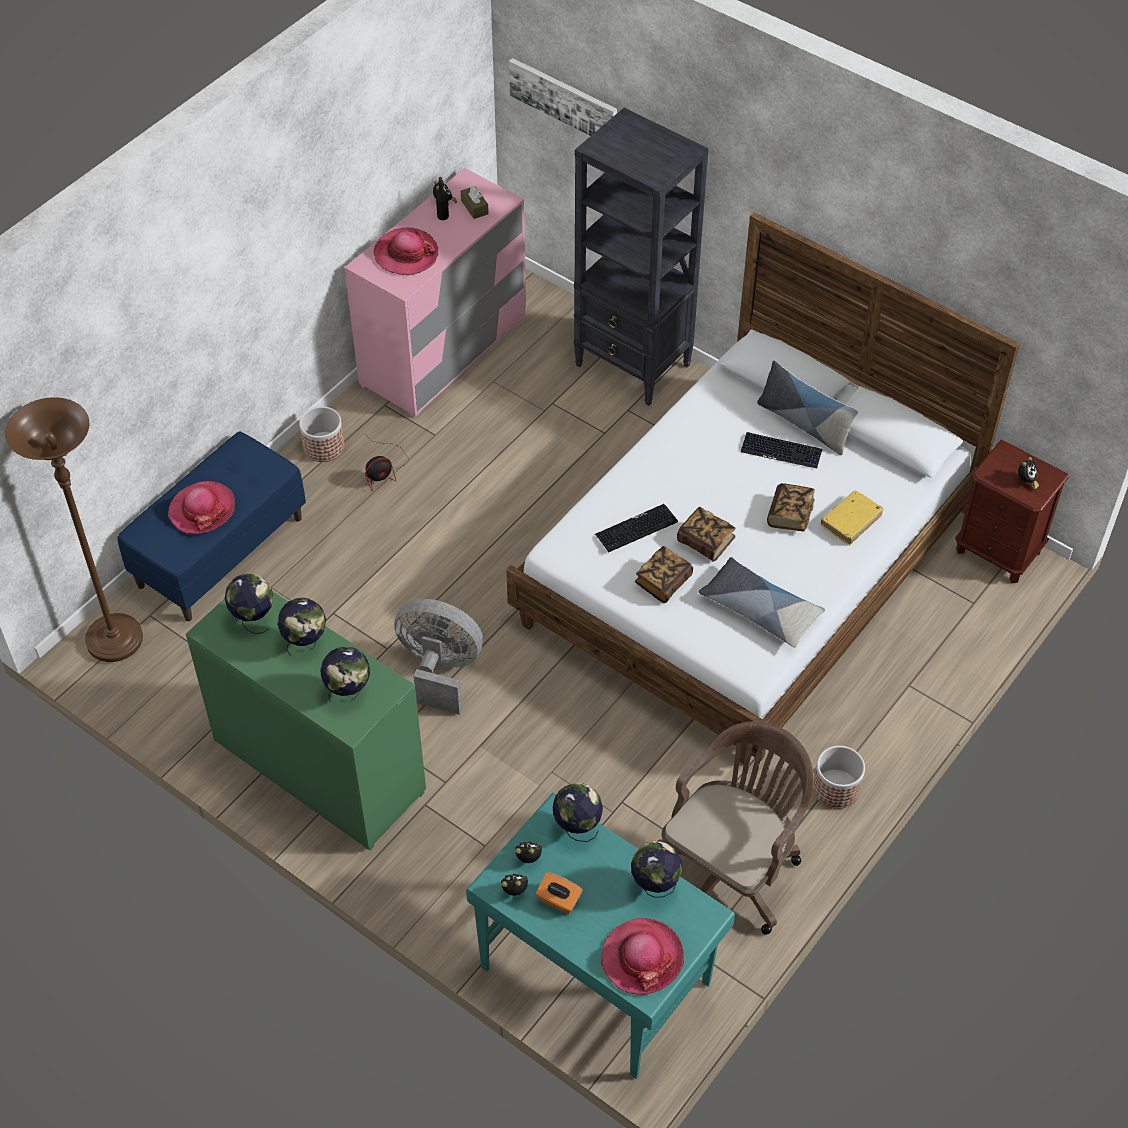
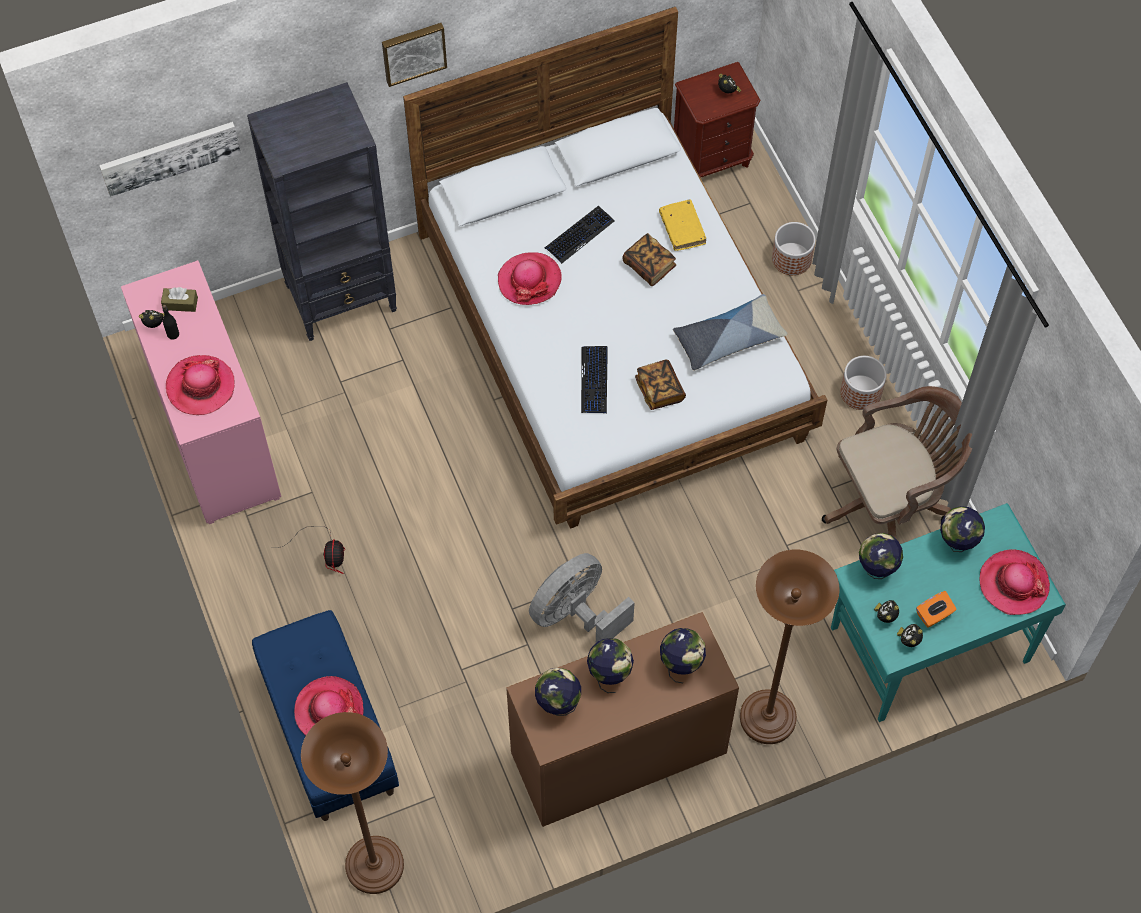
camera: 60 degrees left, 10 degrees up
(319, 767) = (618, 754): green dresser -> brown dresser
(324, 447) = (263, 589): planter -> planter (792, 259)
(427, 869) = (768, 718): none -> brown floor lamp
(705, 438) = (529, 280): none -> hat
(705, 542) = (638, 339): book -> none
(731, 869) = (890, 502): brown office chair -> brown office chair turned 90 degrees clockwise
(774, 172) = (413, 52): none -> picture
(804, 424) = (561, 203): pillow -> none

